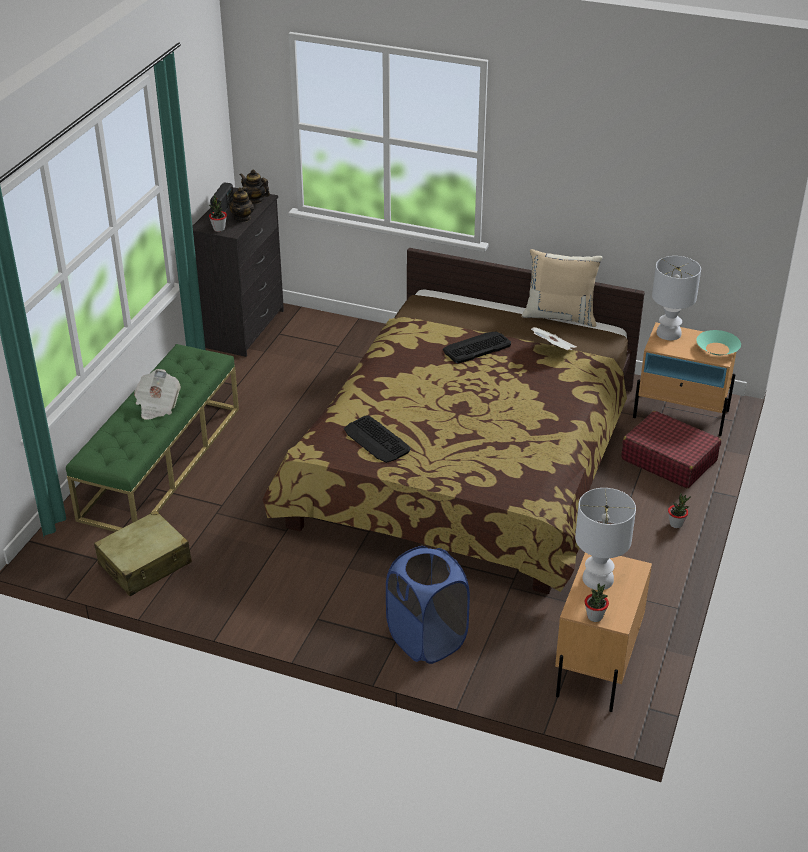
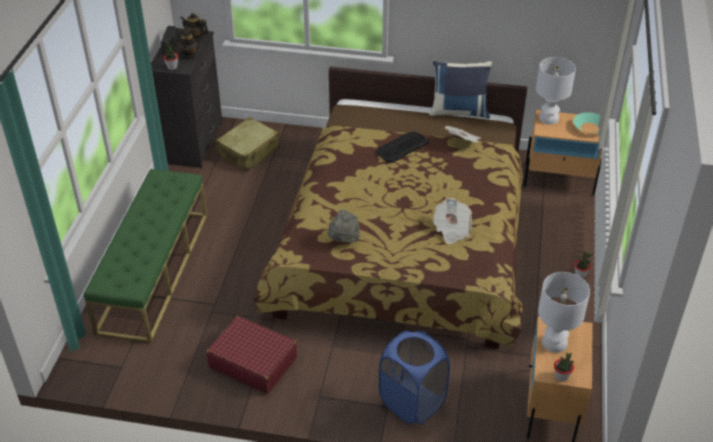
camera: 10 degrees left, 5 degrees up
(145, 564) = (163, 366): beige suitcase -> beige suitcase (249, 152)
(157, 405) = (149, 228): newspaper -> newspaper (451, 230)
(376, 440) = (343, 240): keyboard -> grey hat
(560, 316) = (459, 111): beige pillow -> blue pillow
(668, 459) = (560, 219): red suitcase -> red suitcase (253, 362)

